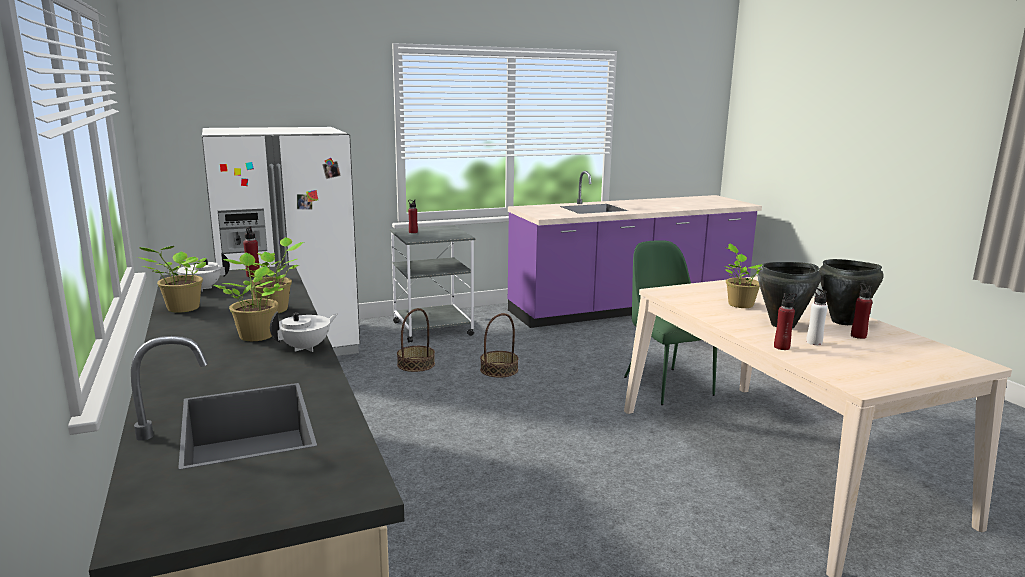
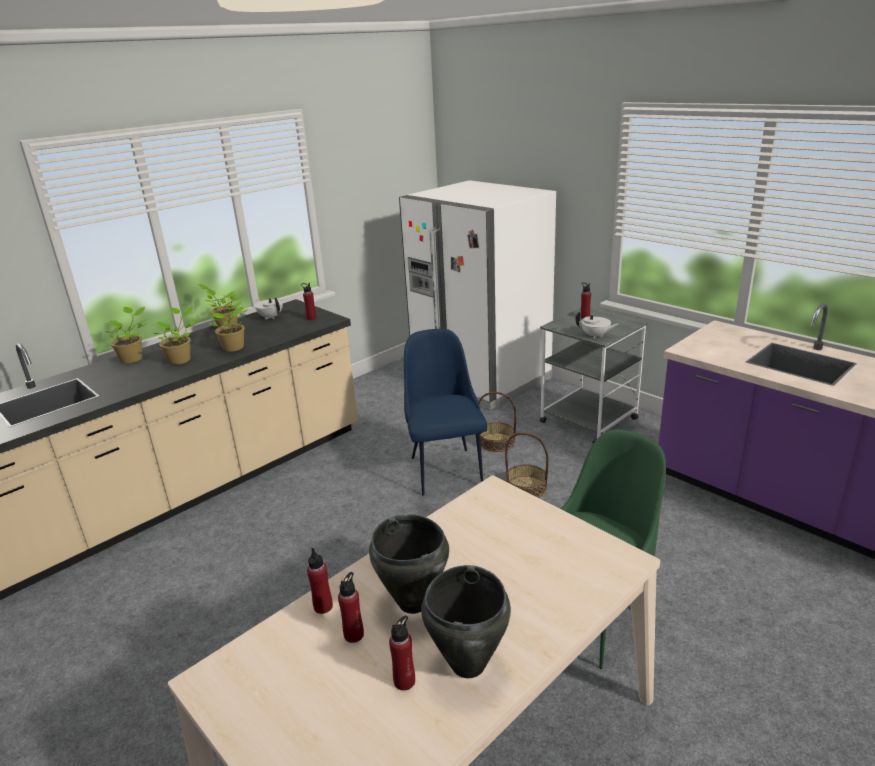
camera: 70 degrees right, 10 degrees up
(306, 348) = (159, 379): white teapot -> white teapot (595, 336)
(434, 393) = (445, 471): none -> blue chair
(739, 304) = (484, 556): potted plant -> potted plant (133, 358)
(814, 342) = (354, 634): white bottle -> red bottle

